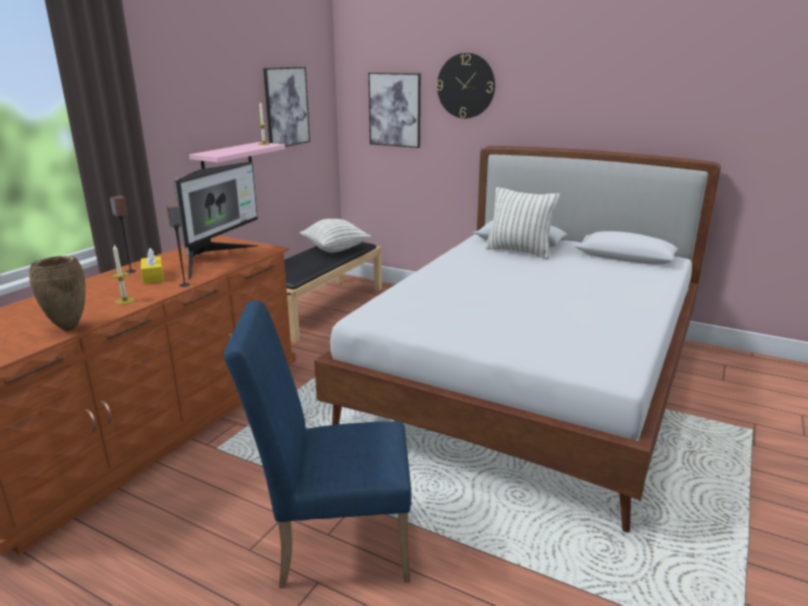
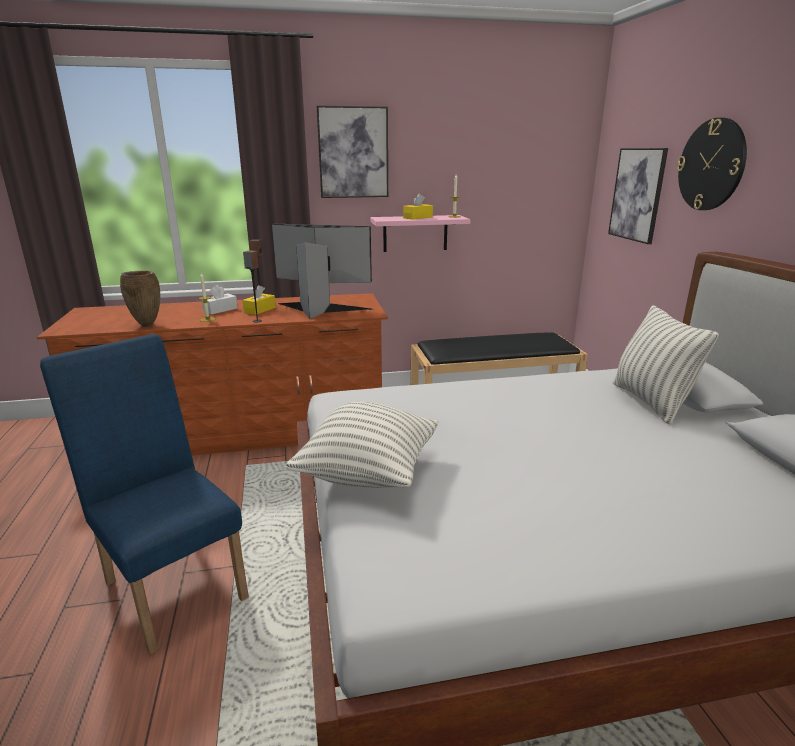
camera: 50 degrees right, 0 degrees up
(106, 290) = (220, 310): none -> white tissue box
(214, 259) = (320, 310): monitor -> monitor turned 150 degrees counterclockwise
(238, 149) = (417, 217): none -> yellow tissue box
(286, 107) = (508, 183): picture -> picture (353, 153)
(335, 249) = (527, 341): pillow -> pillow (368, 473)

